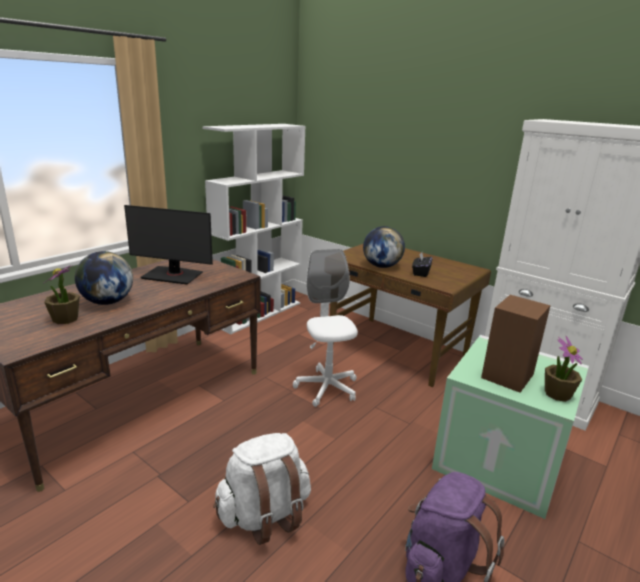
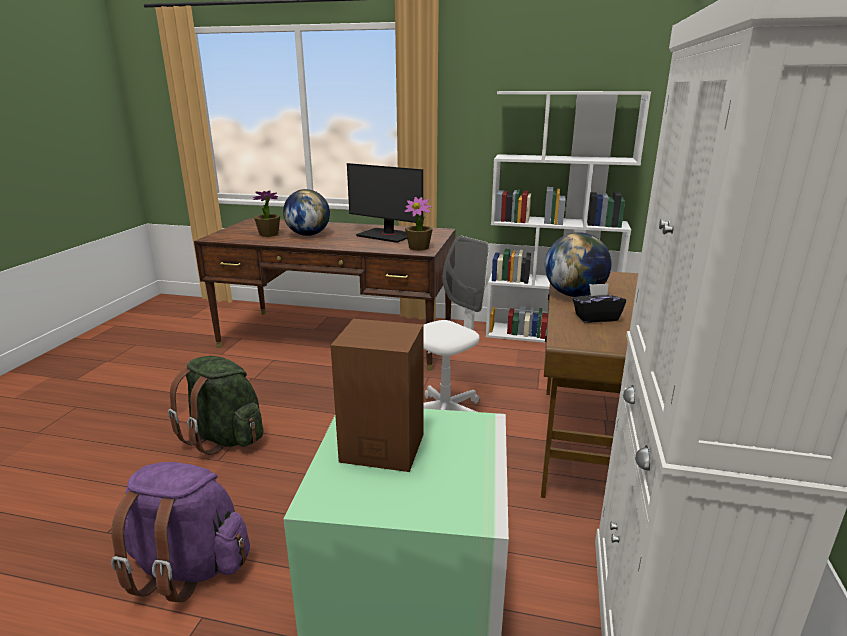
camera: 65 degrees right, 0 degrees up
(173, 275) = (386, 235): monitor -> monitor turned 45 degrees counterclockwise
(264, 515) = (225, 437): white backpack -> green backpack
(557, 394) = (358, 499): potted plant -> potted plant (419, 248)

